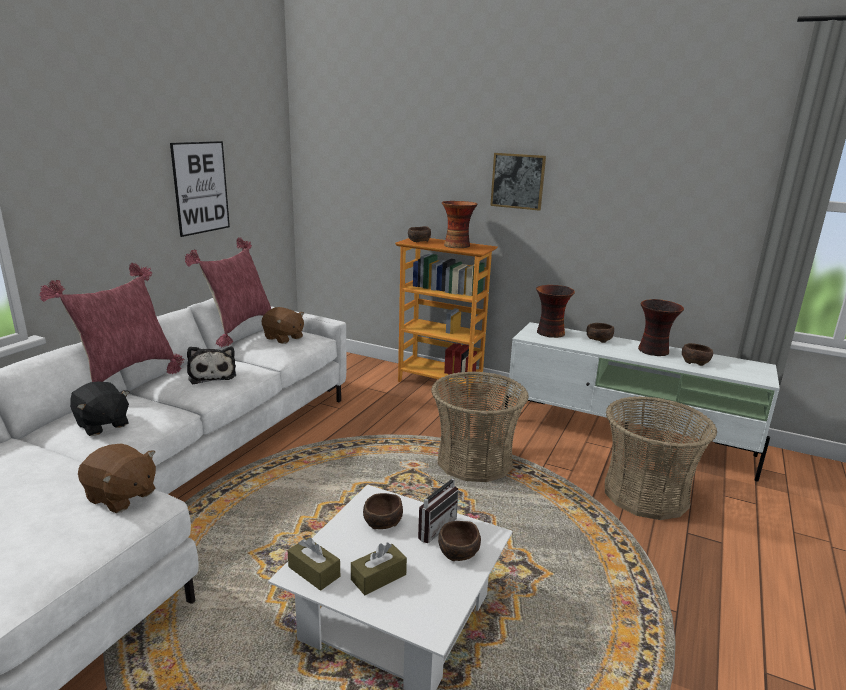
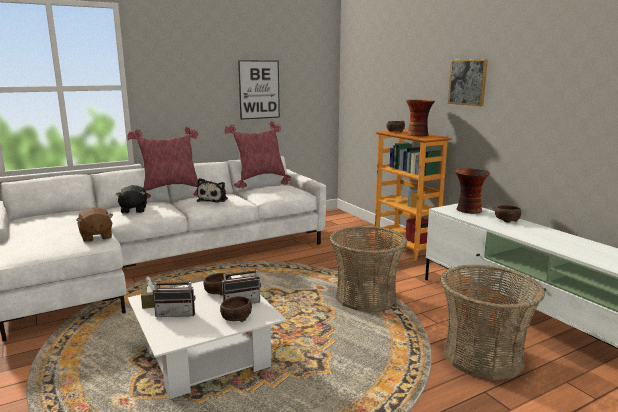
camera: 35 degrees right, 5 degrees down
(283, 338) = (280, 189): brown plush toy -> none
(378, 577) = (177, 313): brown tissue box -> radio
(654, 351) = (547, 235): vase -> none
(694, 361) = (578, 248): brown bowl -> none

